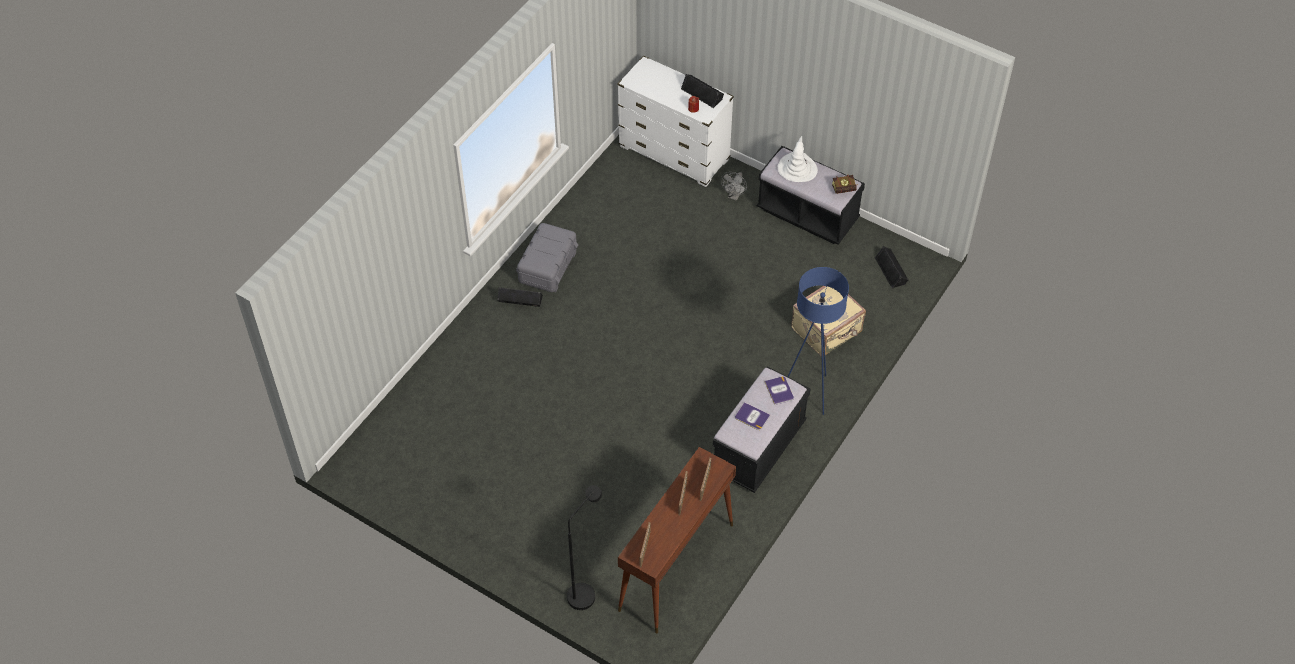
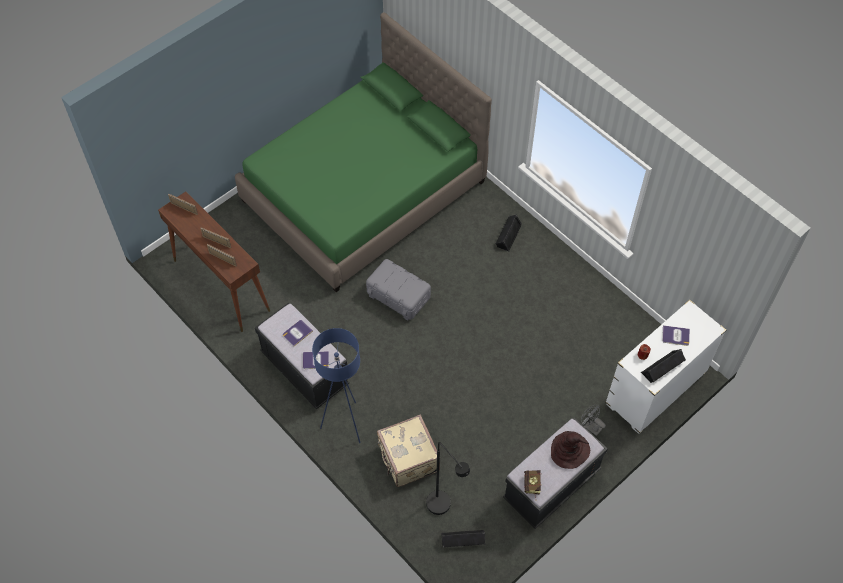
camera: 105 degrees right, 5 degrees up
(492, 453) = (364, 191): none -> green bed
(548, 267) = (538, 261): grey storage box -> grey storage box (398, 296)
(585, 590) = (226, 225): black floor lamp -> black floor lamp (443, 508)
(663, 88) = (675, 336): none -> book
(797, 168) = (569, 450): white hat -> brown hat

